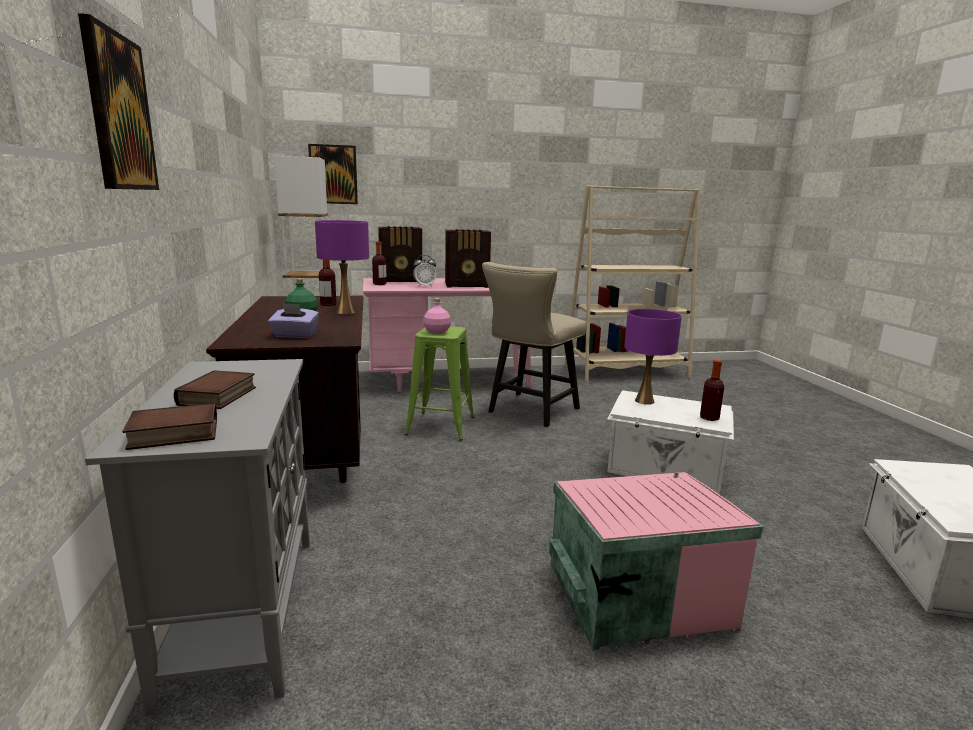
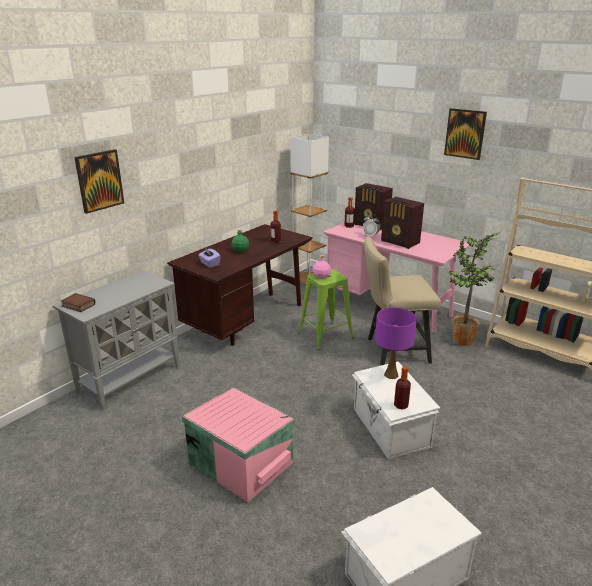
camera: 50 degrees right, 10 degrees up
(219, 397) = (114, 293): book -> none
(333, 174) = (346, 142): picture -> picture (465, 133)
(345, 312) = (268, 251): purple table lamp -> none
(565, 385) = (462, 342): none -> potted plant

